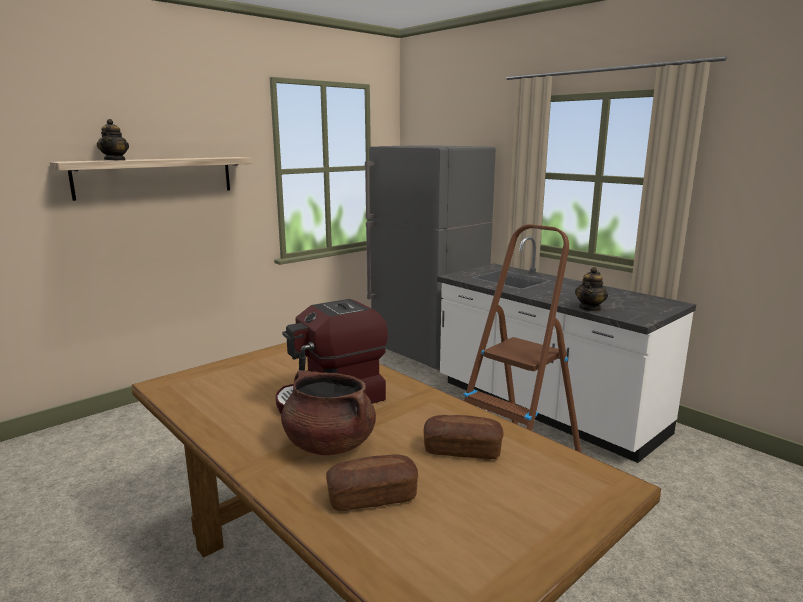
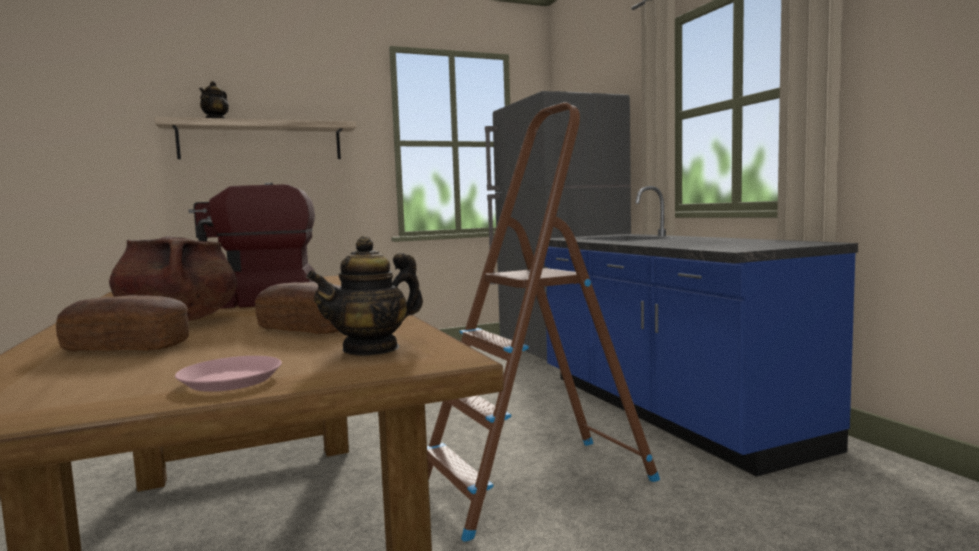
camera: 20 degrees right, 10 degrees down
(536, 534) = (231, 380): none -> pink plate
(545, 408) = (666, 410): white counter -> blue counter
(590, 308) = (681, 246): teapot -> teapot (371, 349)

